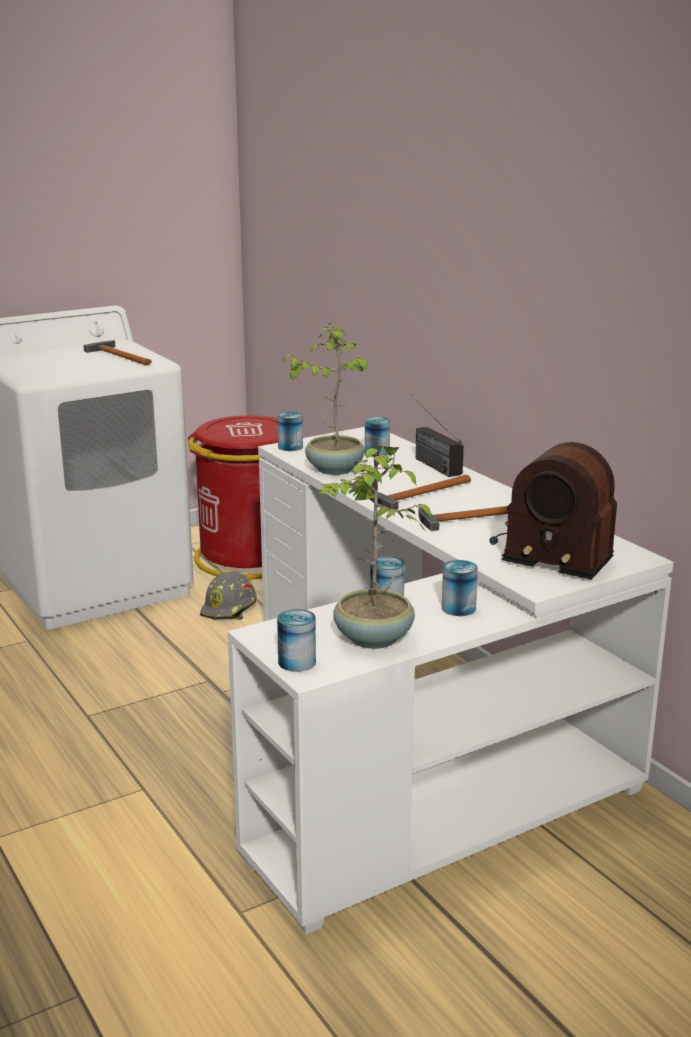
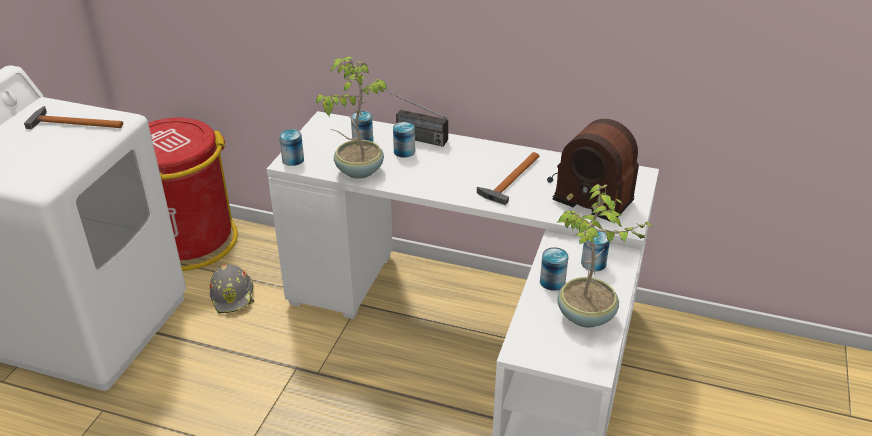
camera: 40 degrees left, 15 degrees up
(297, 662) = (575, 362): can -> can (404, 151)
(418, 494) = (449, 172): hammer -> none
(550, 549) = (590, 189): radio -> radio turned 45 degrees clockwise

